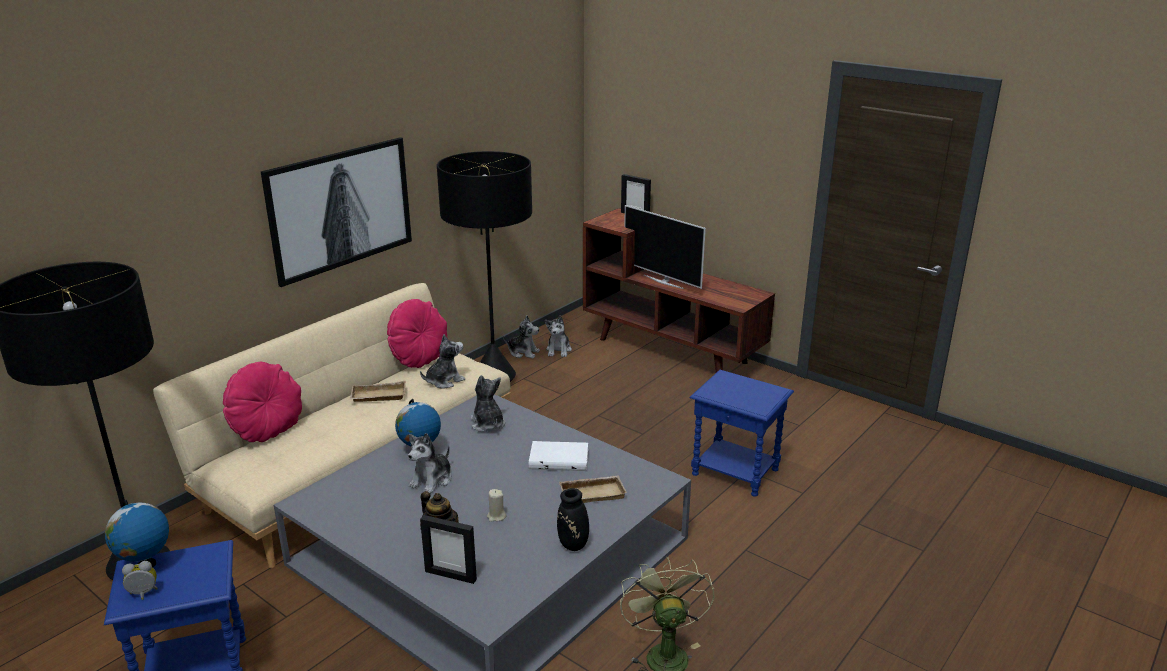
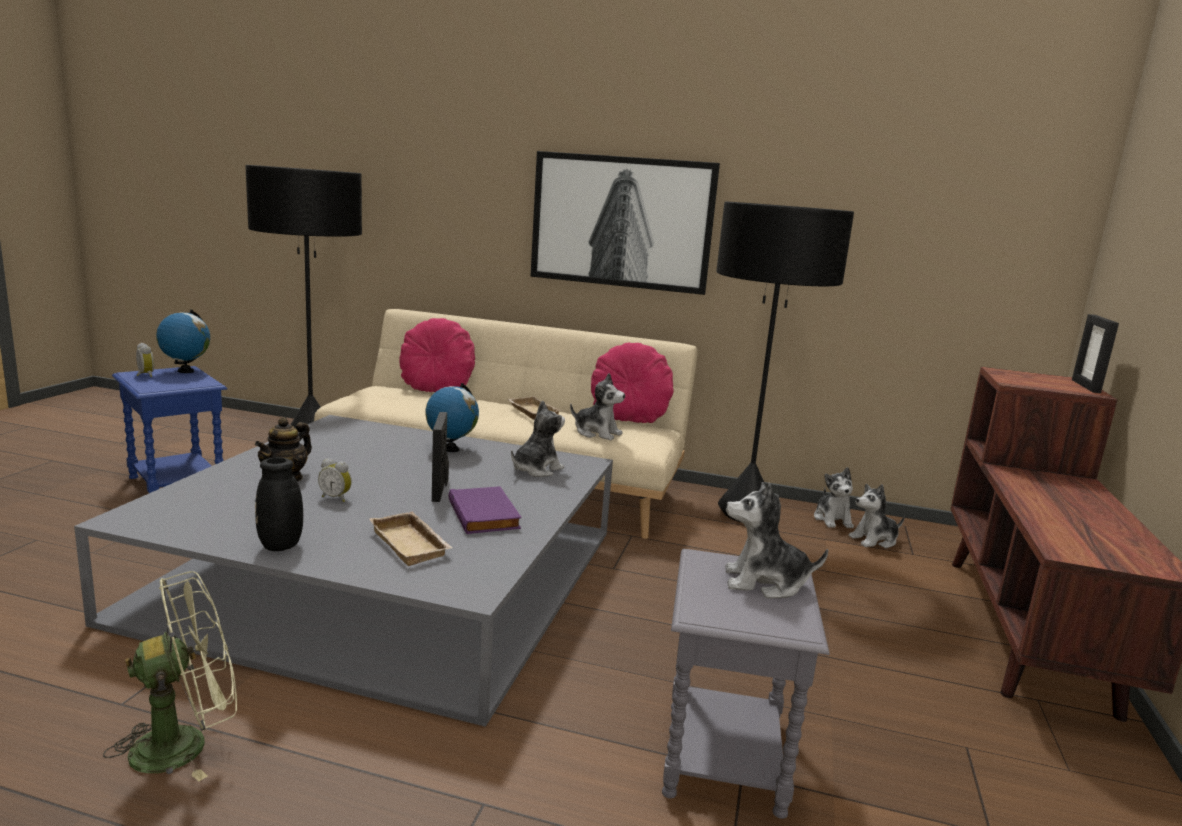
camera: 65 degrees right, 10 degrees down
(432, 480) = (399, 460): plush toy -> plush toy (765, 583)
(451, 574) = (215, 491): picture frame -> picture frame (440, 490)
(496, 516) = (336, 497): beige candle -> alarm clock
(559, 458) = (485, 515): white book -> purple book
(664, 281) = (1027, 486): television -> none
(735, 470) = (727, 756): blue side table -> grey side table

